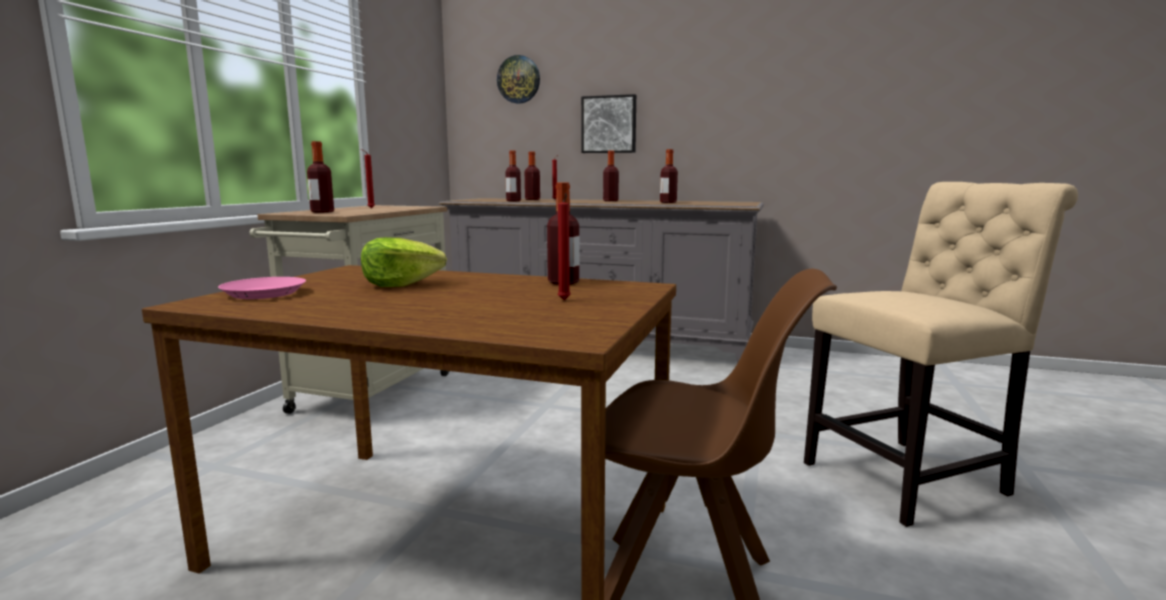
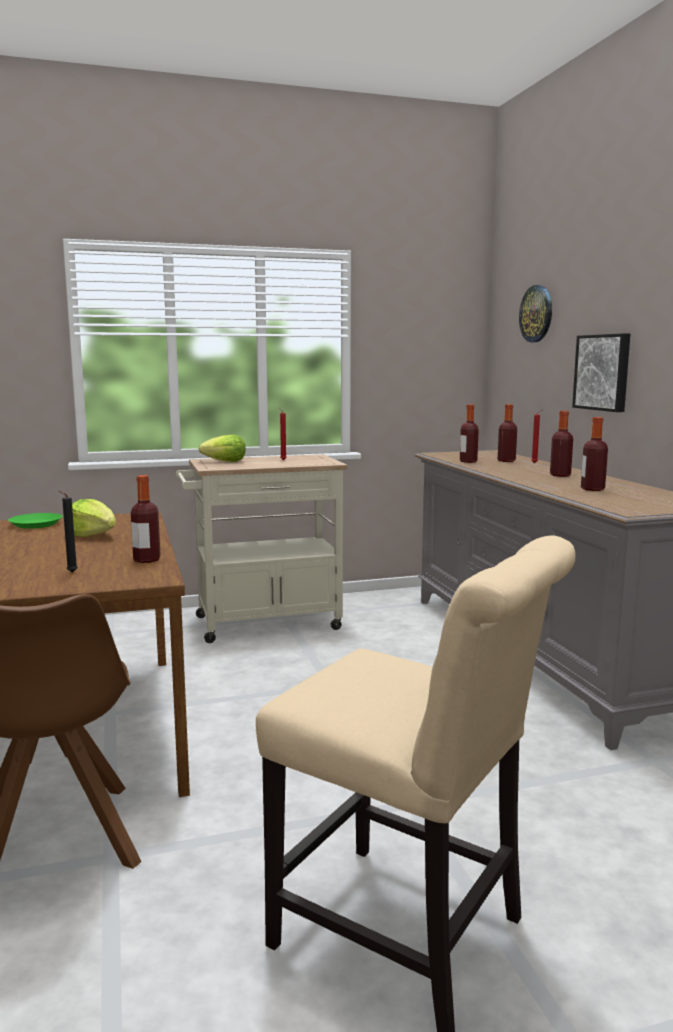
camera: 55 degrees right, 0 degrees up
(265, 293) = (36, 524): pink plate -> green plate
(322, 212) = (225, 462): bottle -> lettuce
(564, 300) = (70, 573): red candle -> black candle

